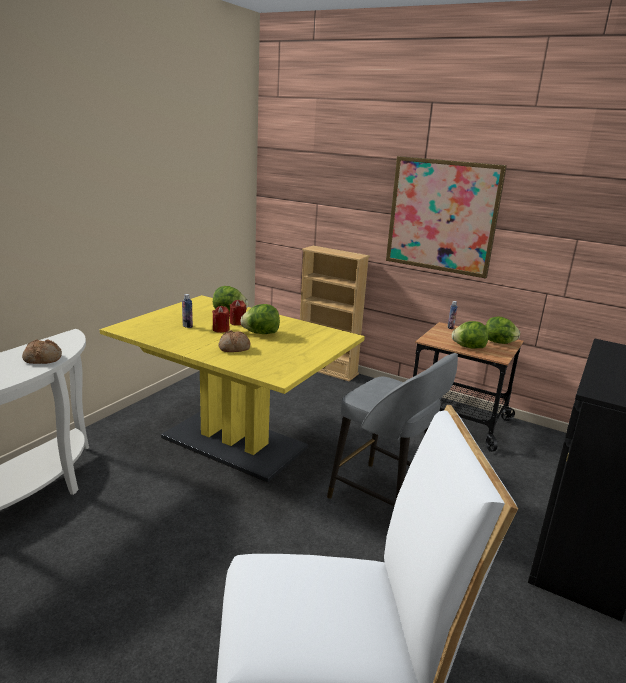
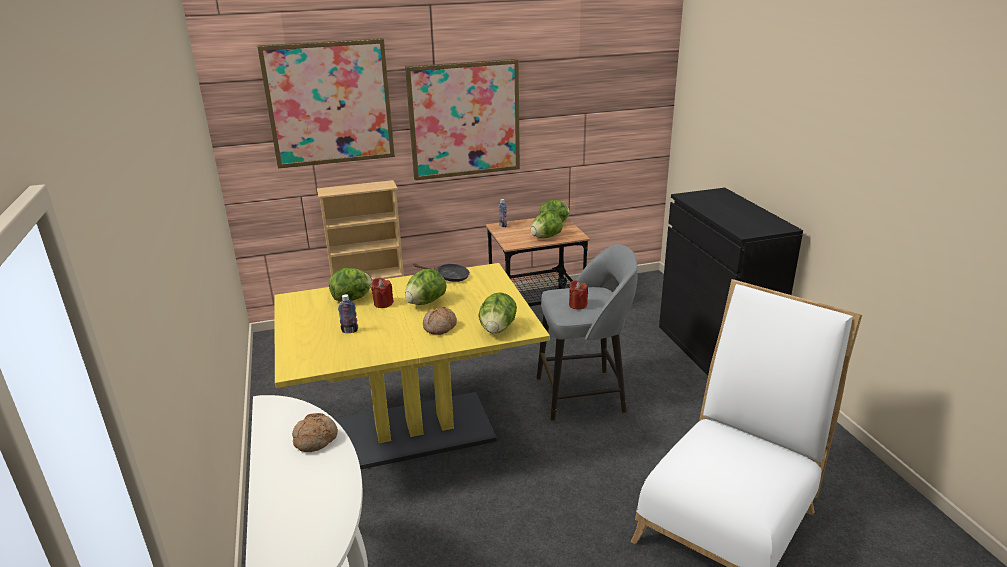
camera: 45 degrees left, 5 degrees up
(221, 329) = (387, 317): red candle -> red candle (577, 305)
(261, 367) = (497, 329): none -> lettuce
(310, 328) = (449, 277): none -> black frying pan
(335, 178) = (329, 103): none -> picture

